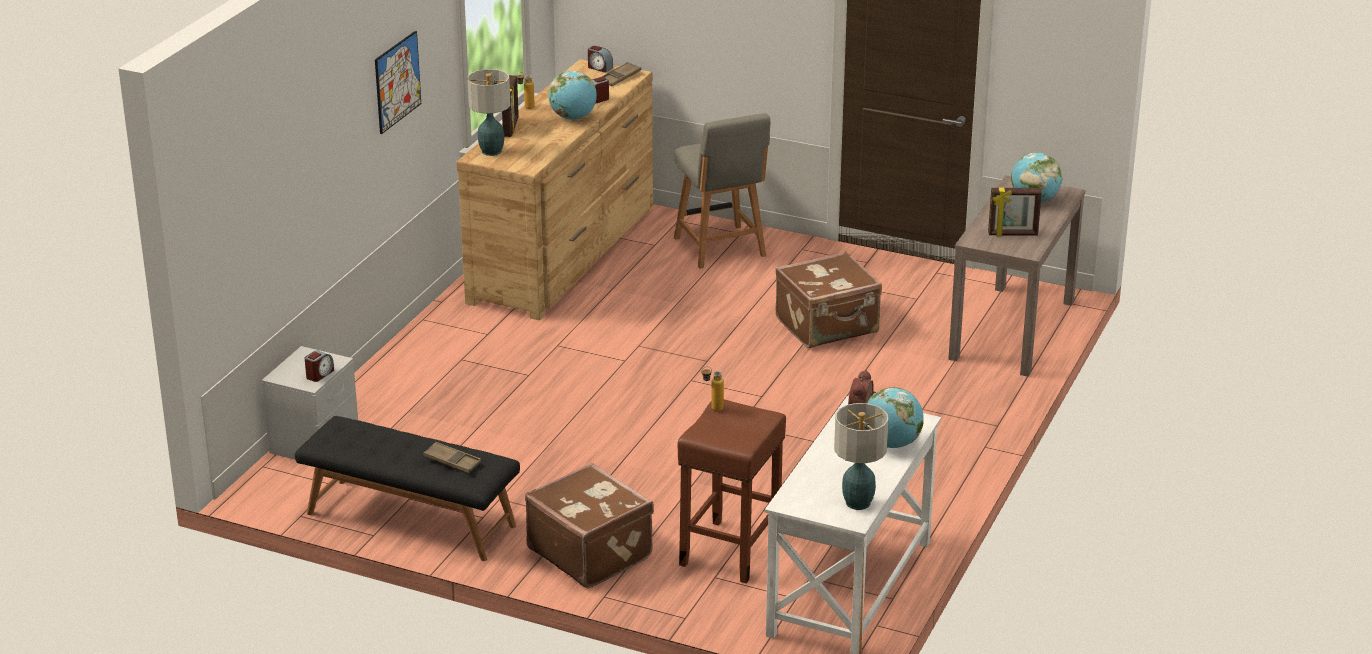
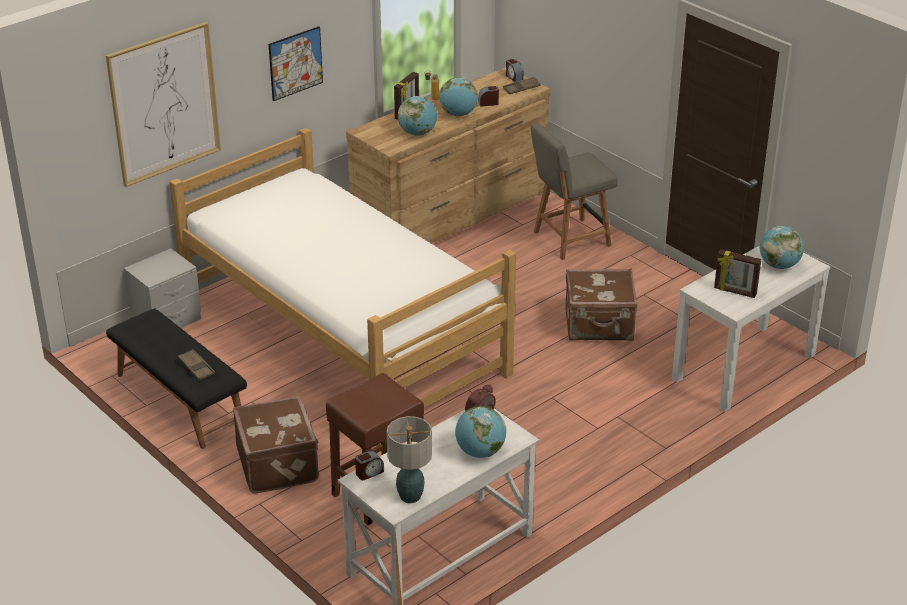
camera: 25 degrees right, 5 degrees up
(290, 151) = (164, 104): none -> picture
(319, 374) = (163, 274): alarm clock -> alarm clock (369, 473)
(492, 151) = (377, 129): table lamp -> none
(545, 146) = (418, 133): none -> globe
(545, 404) = (343, 334): none -> bed
(712, 408) = (371, 381): bottle -> none
(721, 248) = (569, 239): grey chair -> grey chair turned 60 degrees clockwise
(1012, 330) = (743, 367): brown console table -> white console table

